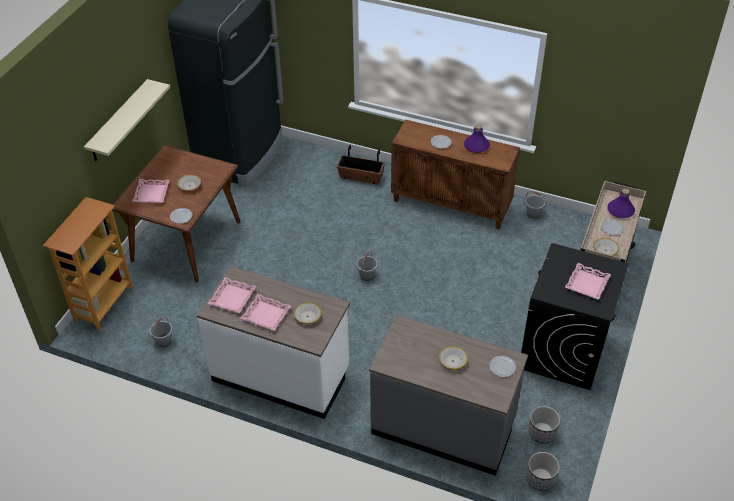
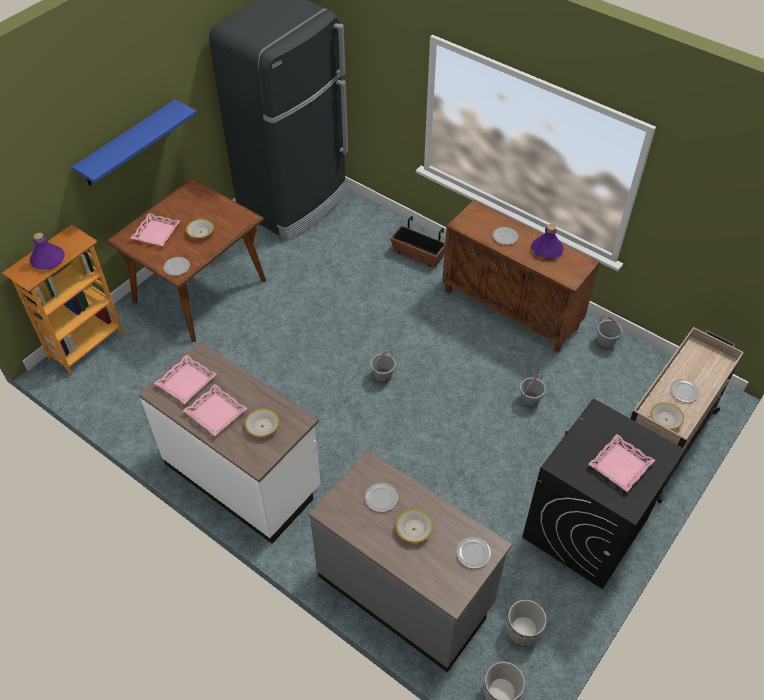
camera: 15 degrees right, 5 degrees up
(119, 121) = (128, 144): beige shelf -> blue shelf
(164, 341) = (132, 404): grey bucket -> grey bucket (530, 400)
(420, 346) = (381, 498): none -> plate
(620, 210) = (703, 370): purple bottle -> purple bottle (48, 260)

